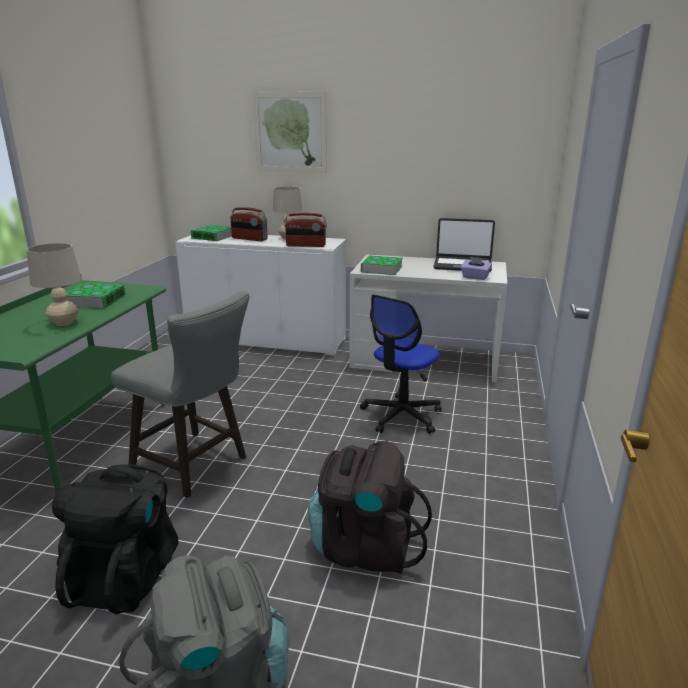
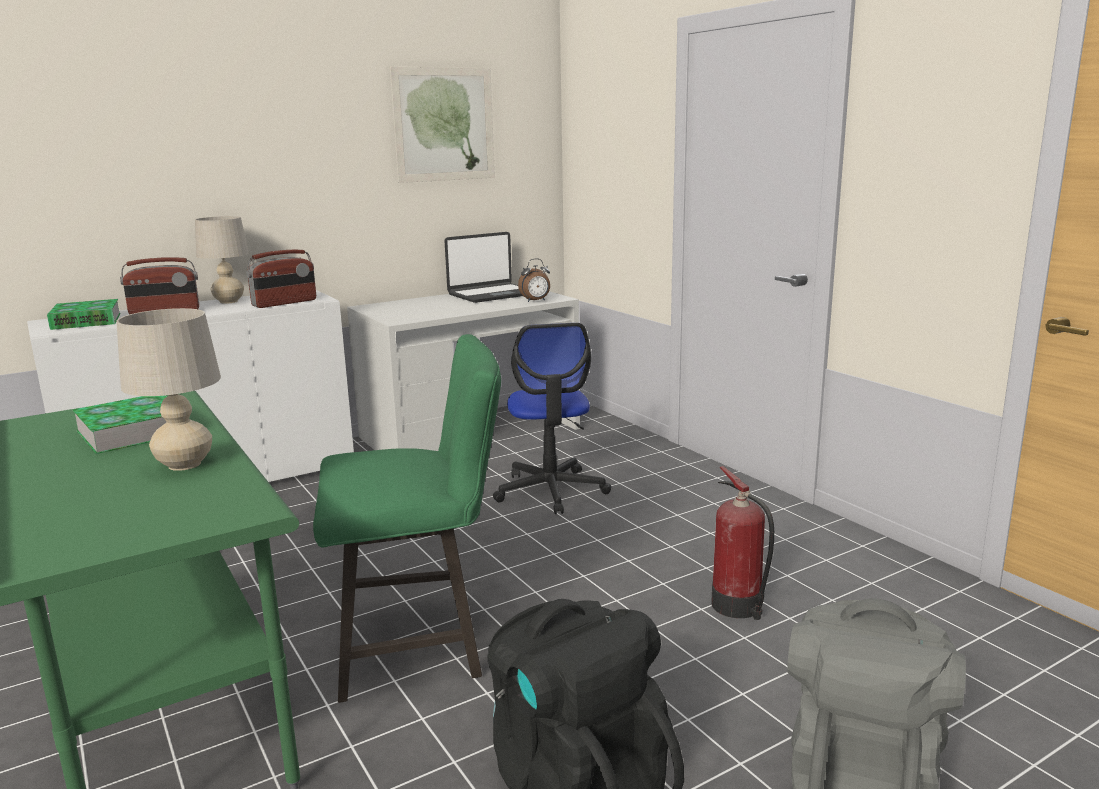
camera: 45 degrees left, 5 degrees down
(196, 466) = (421, 645): grey stool -> green stool
(290, 132) = (200, 129): picture -> picture (444, 124)
(364, 548) = (738, 606): black backpack -> fire extinguisher
(381, 269) = (415, 315): book -> none
(475, 277) = (536, 301): purple tissue box -> alarm clock

